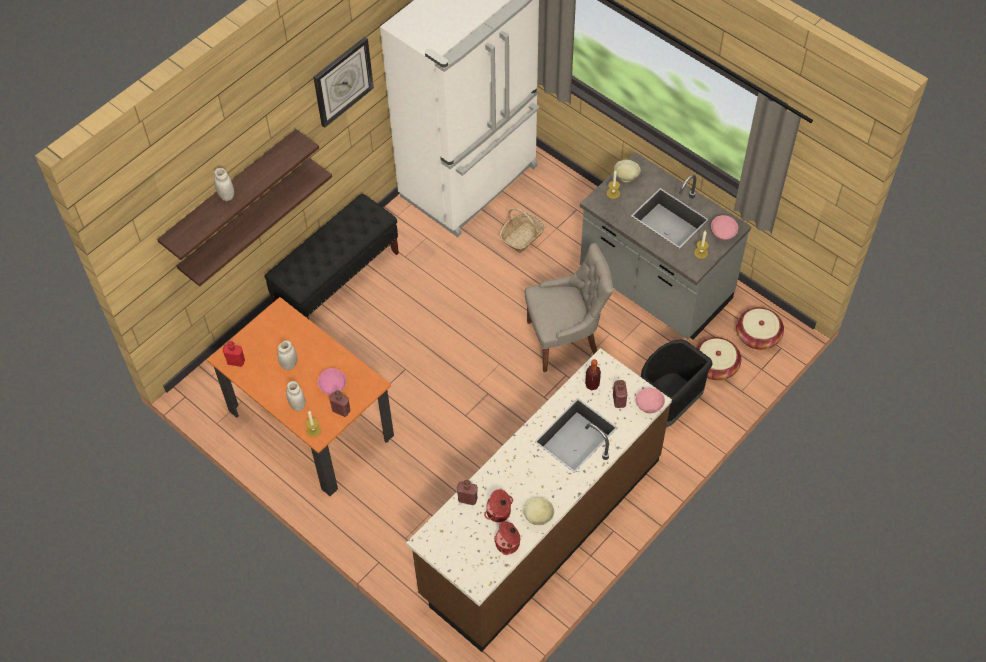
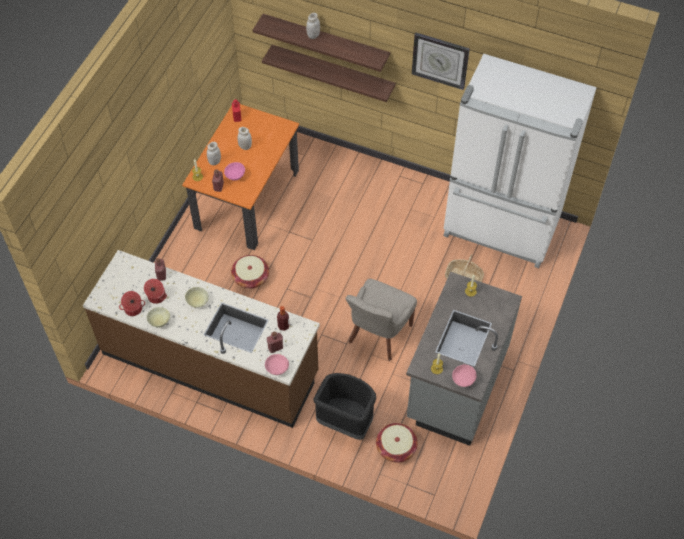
camera: 70 degrees right, 0 degrees up
(337, 280) = (372, 175): black bench -> none
(565, 339) = (378, 334): grey chair -> grey chair turned 60 degrees clockwise
(626, 177) = (492, 296): beige bowl -> beige bowl (197, 302)
(757, 336) = (439, 473): basket -> basket (251, 277)

